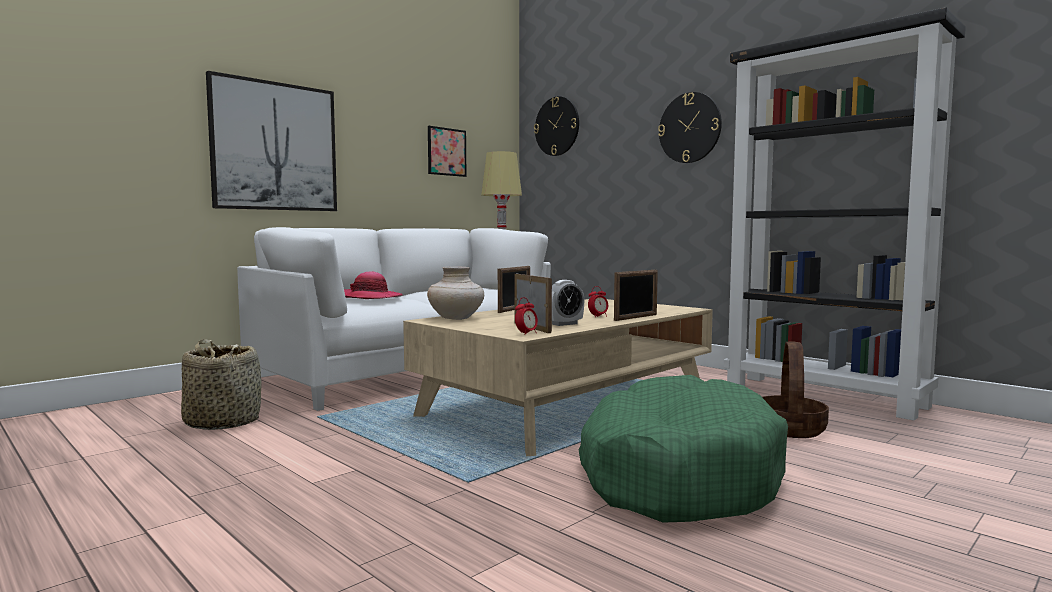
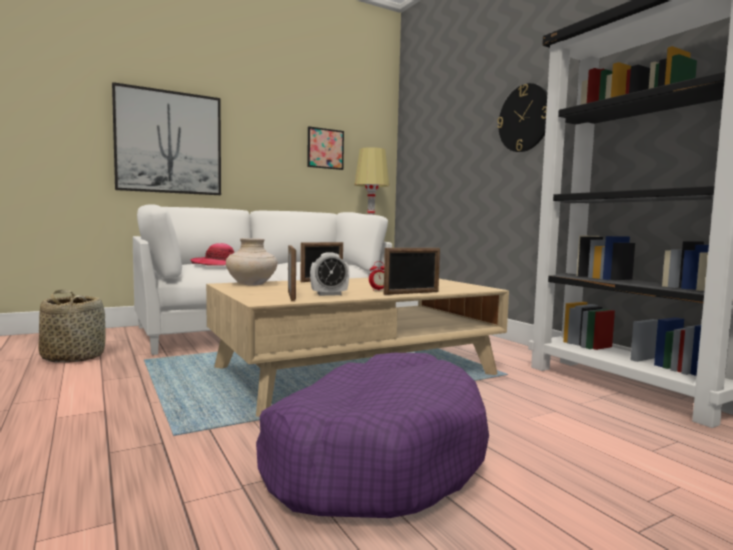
camera: 15 degrees right, 0 degrees up
(526, 334) = (270, 300): alarm clock -> none
(557, 126) = (423, 125): wall clock -> none
(677, 474) = (374, 456): green dog bed -> purple dog bed
(790, 429) = (552, 421): basket -> none

